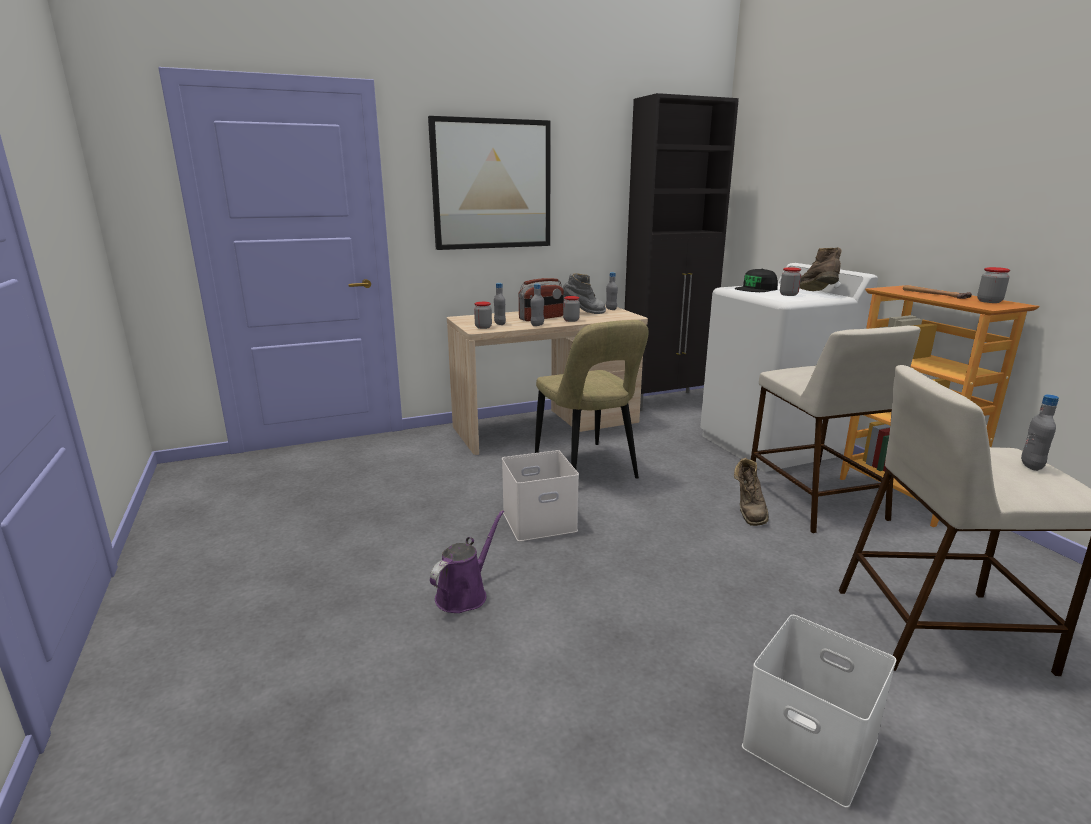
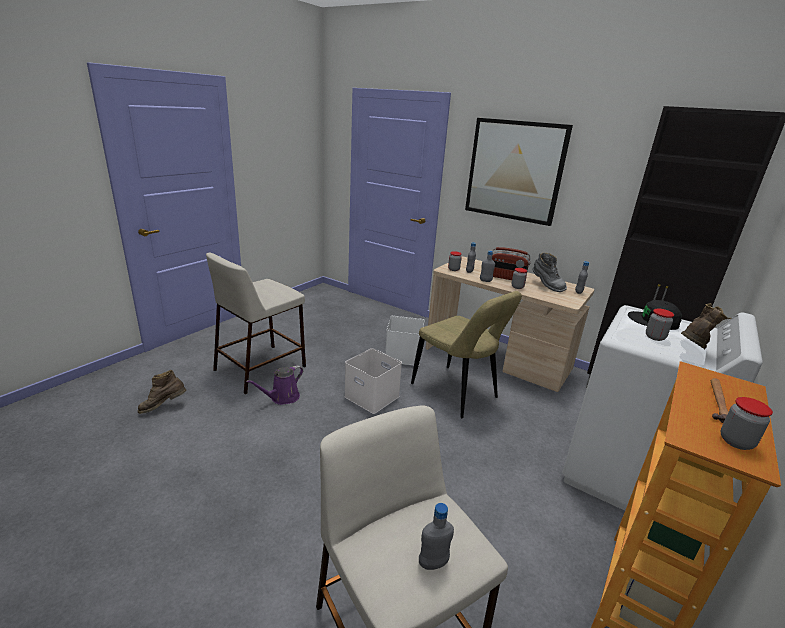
camera: 55 degrees right, 5 degrees up
(464, 594) = (282, 398): purple watering can -> purple watering can turned 135 degrees clockwise
(587, 469) = (457, 393): beige chair -> beige chair turned 75 degrees counterclockwise
(749, 512) = (478, 486): brown boot -> brown boot (163, 407)
(812, 499) = (546, 523): beige stool -> beige stool (261, 367)
(813, 743) = (222, 568): white storage box -> white storage box (404, 355)

